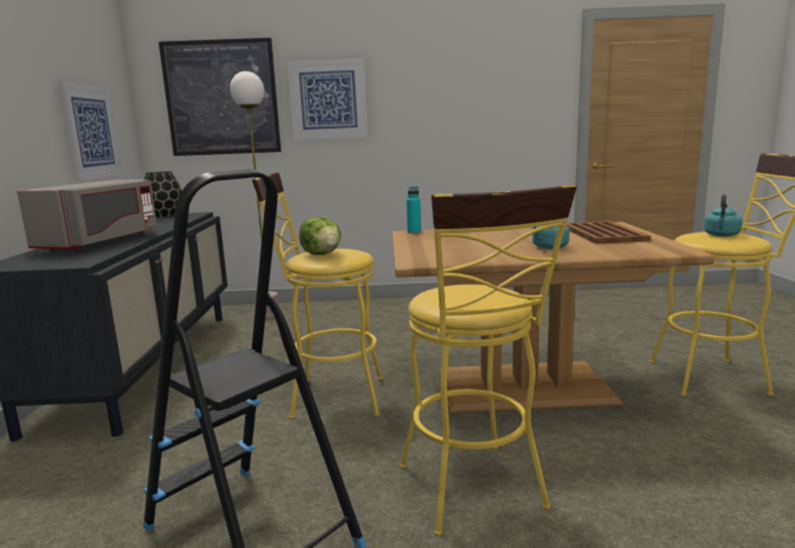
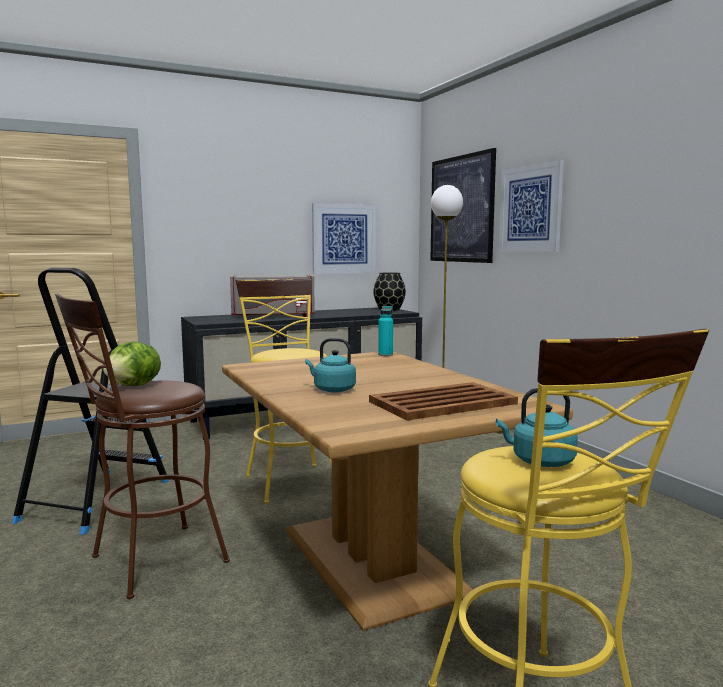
camera: 65 degrees right, 5 degrees down
(322, 254) = (283, 350): lettuce -> lettuce (135, 386)
(476, 493) = (148, 563): yellow stool -> brown stool

